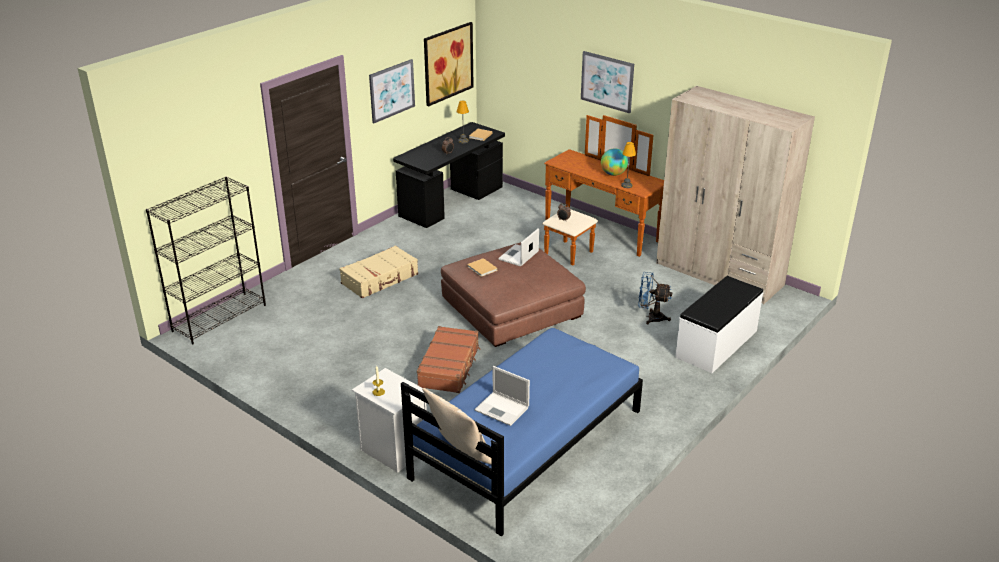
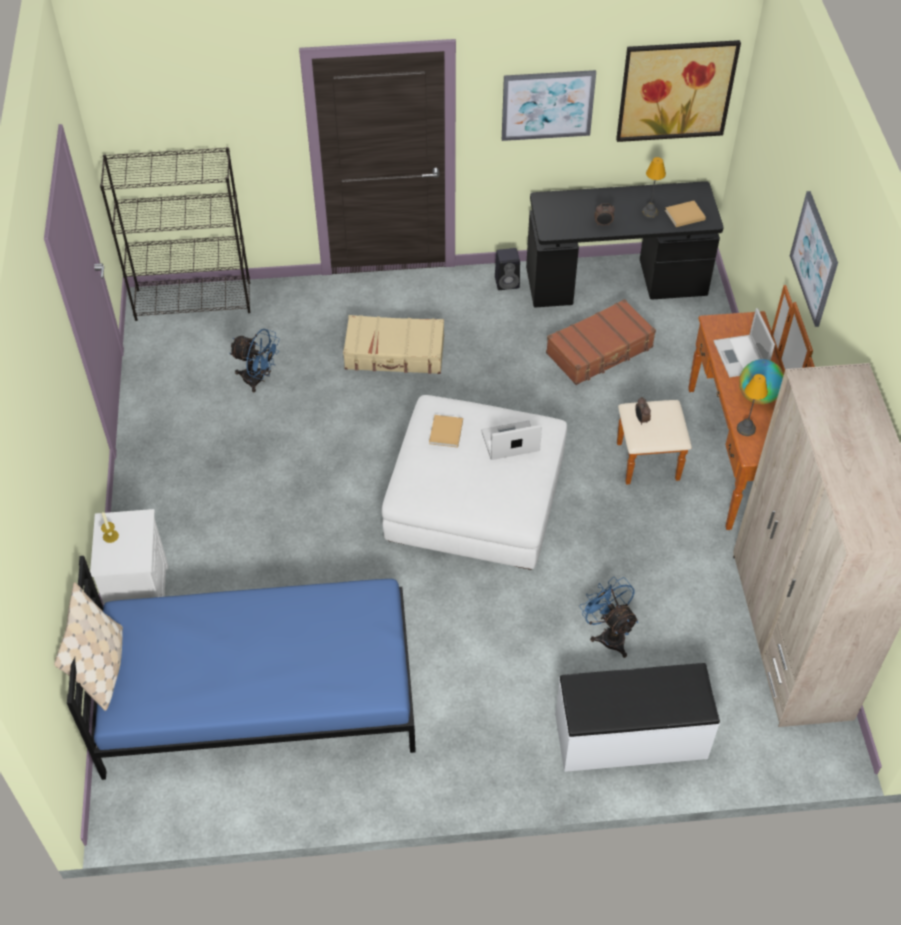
camera: 45 degrees right, 20 degrees up
(317, 327) = (258, 379): none -> blue fan
(397, 226) = (508, 282): none -> black speaker
(449, 367) = (311, 532): brown suitcase -> brown suitcase (600, 351)
(502, 409) = (199, 650): laptop -> laptop (740, 357)
(511, 307) = (475, 497): brown ottoman -> white ottoman

